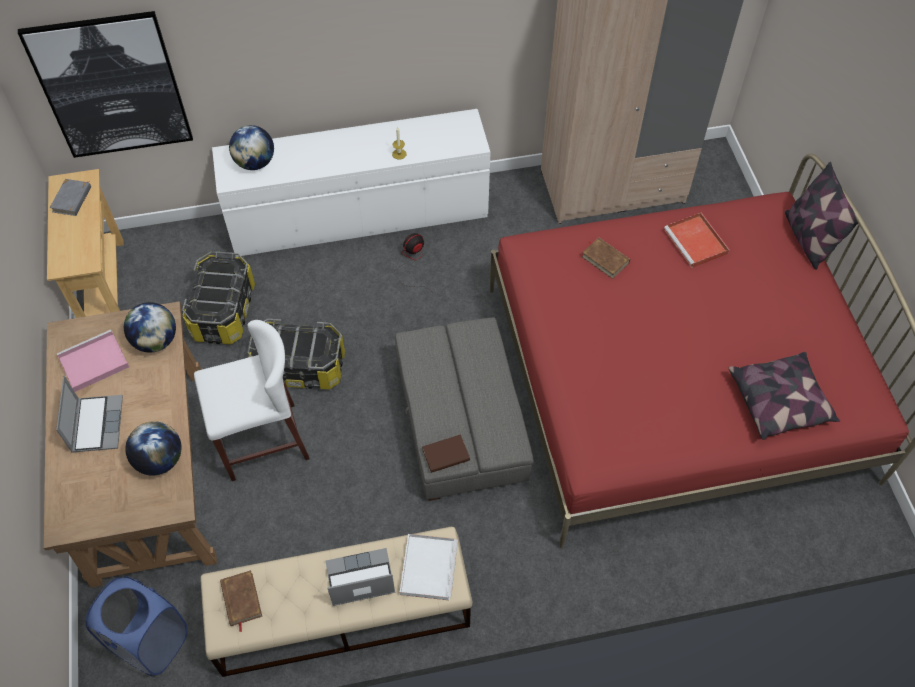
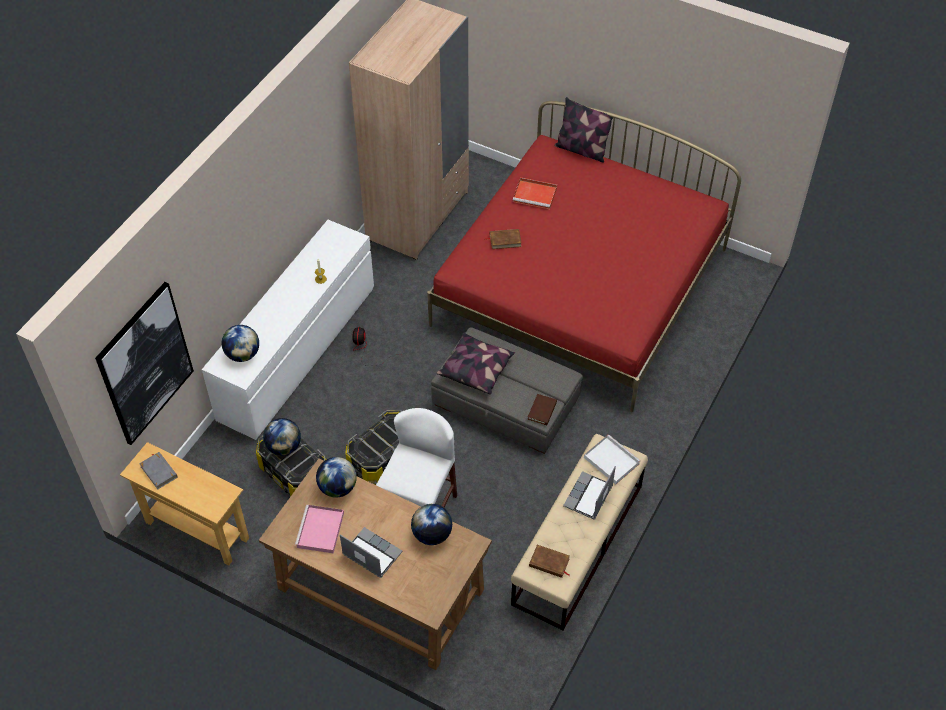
camera: 50 degrees left, 5 degrees down
(150, 641) = (505, 656): blue laundry basket -> none
(219, 276) = (284, 447): none -> globe
(779, 401) = (666, 236): pillow -> pillow (476, 369)

